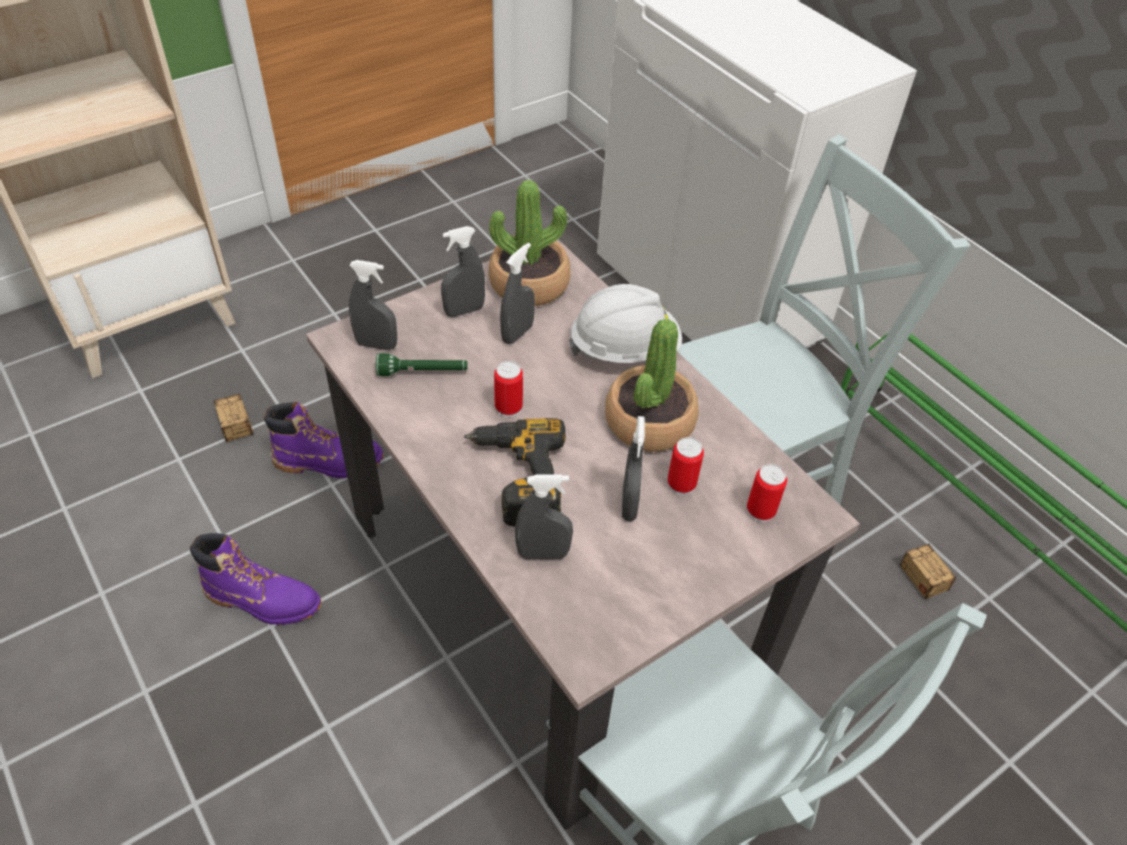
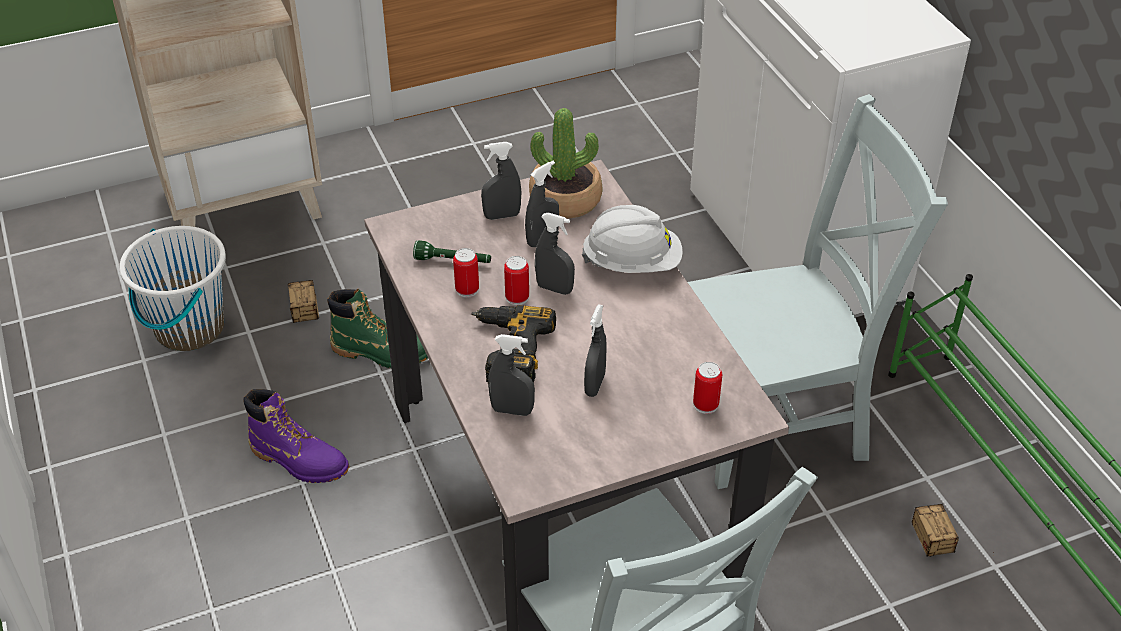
camera: 15 degrees right, 5 degrees down
(110, 464) = (189, 328): none -> white bucket
(328, 462) = (381, 352): purple boot -> green boot
(376, 345) = (420, 234): grey spray bottle -> grey spray bottle (554, 288)
(649, 421) = (634, 324): potted plant -> none
(681, 484) = (644, 375): can -> can (467, 289)

